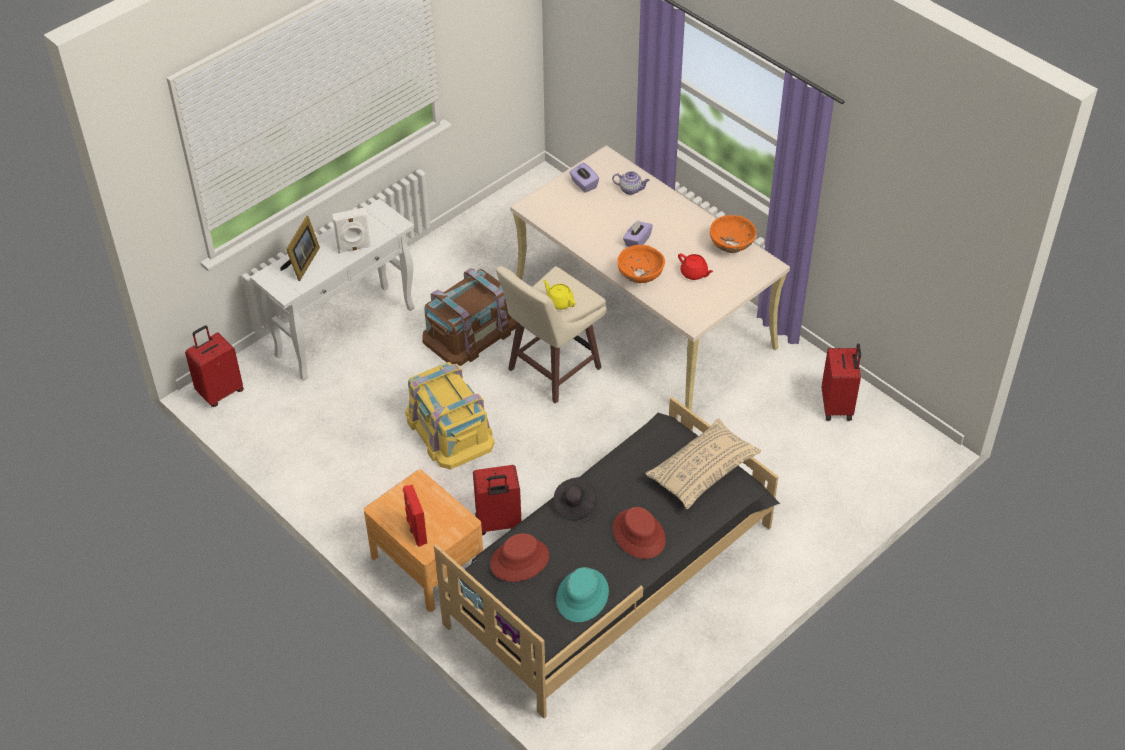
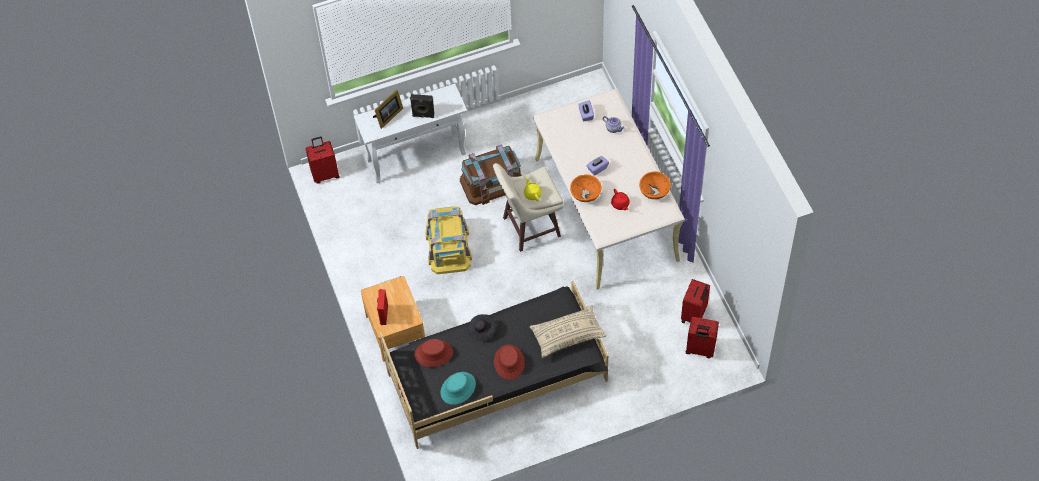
camera: 25 degrees right, 10 degrees up
(354, 248) = (423, 115): white speaker -> black speaker
(498, 523) = (448, 320): red suitcase -> red suitcase (700, 349)

